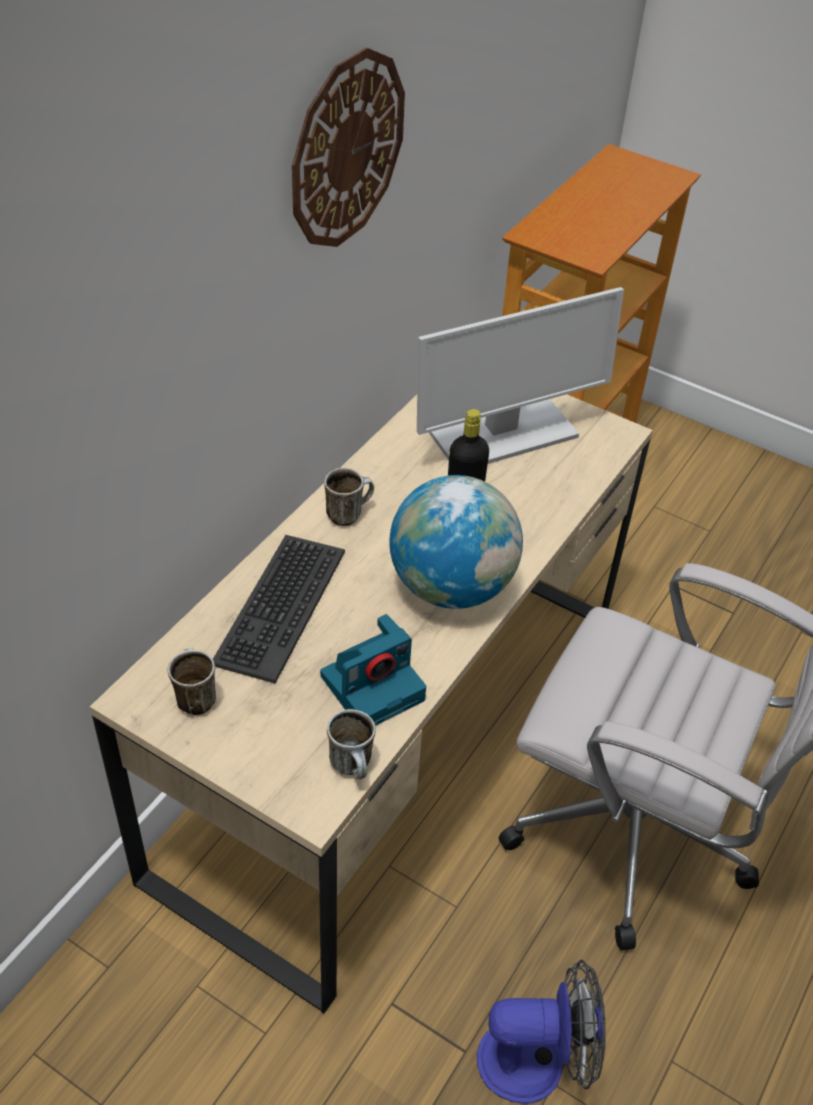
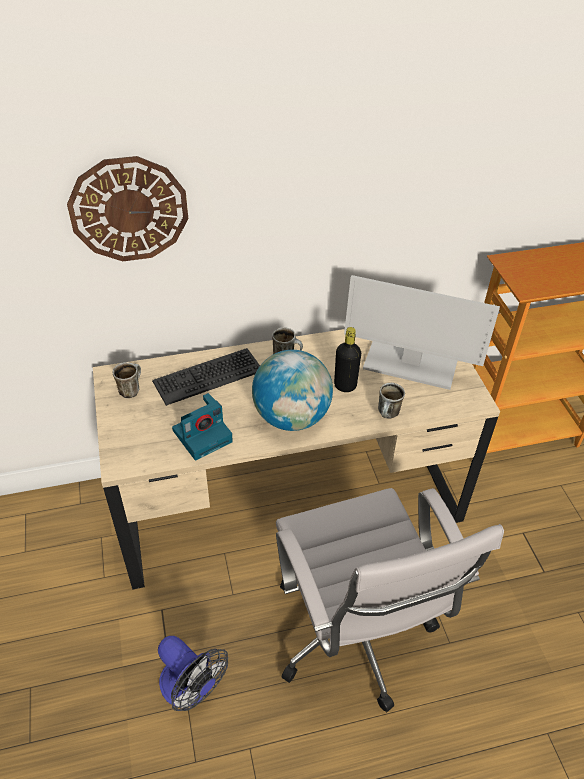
camera: 45 degrees right, 0 degrees up
(346, 150) = (334, 148): wall clock -> wall clock (129, 210)
(354, 767) = (153, 461): mug -> mug (388, 415)
(373, 686) = (203, 435): camera -> camera turned 45 degrees counterclockwise

